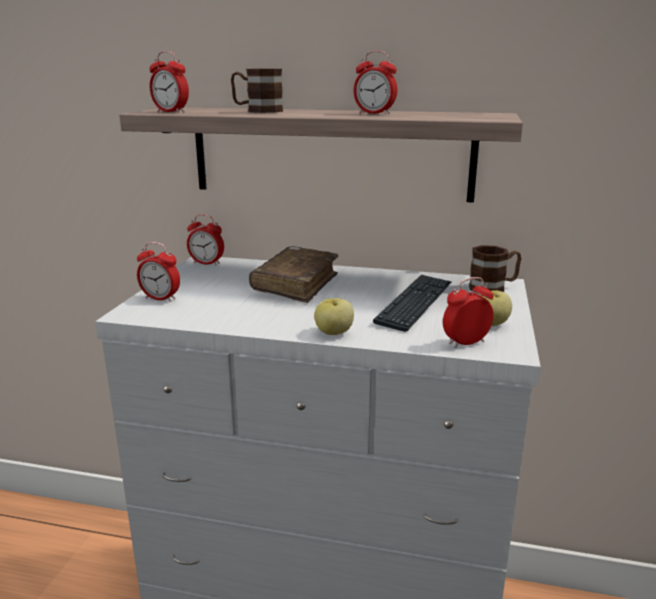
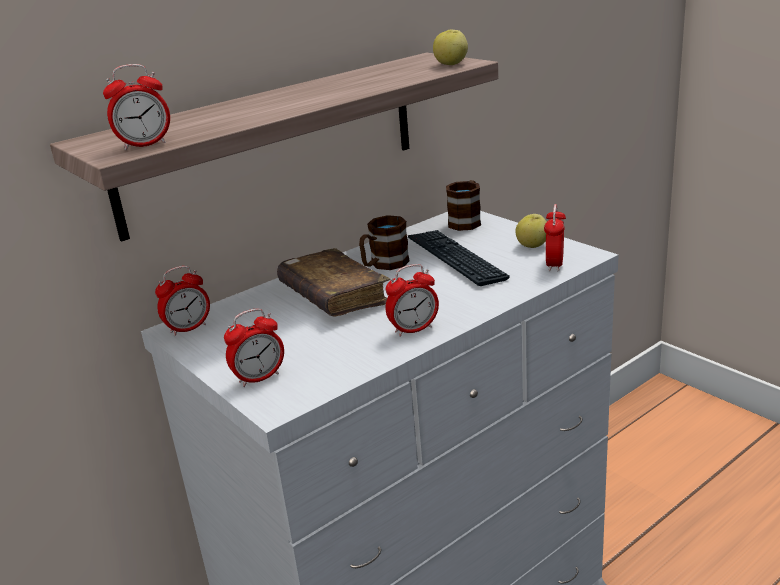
camera: 50 degrees left, 5 degrees up
(257, 111) = (221, 114): brown mug -> brown mug (384, 265)
(333, 333) = (472, 309): apple -> apple (452, 64)
(374, 113) = (348, 84): alarm clock -> alarm clock (413, 329)

